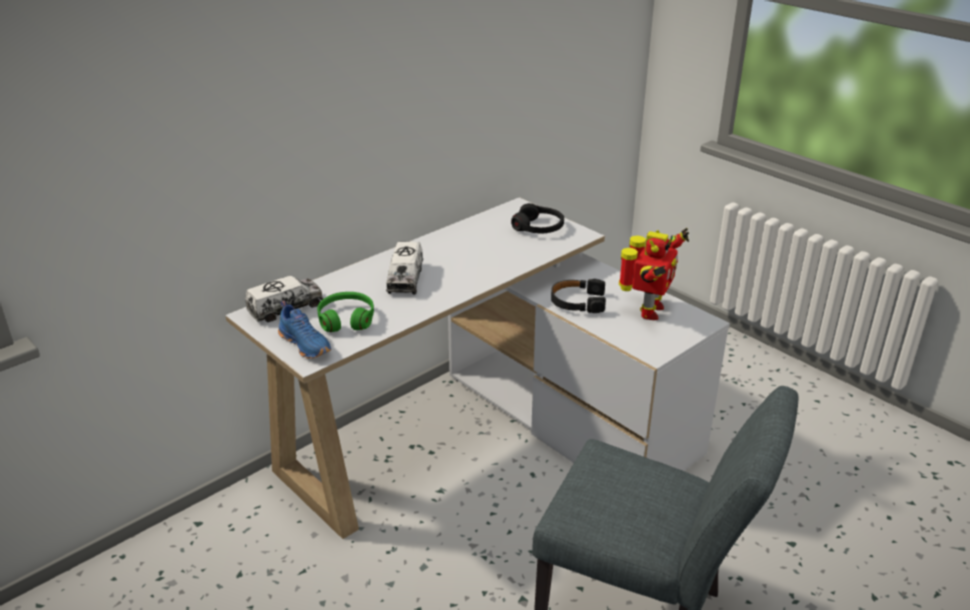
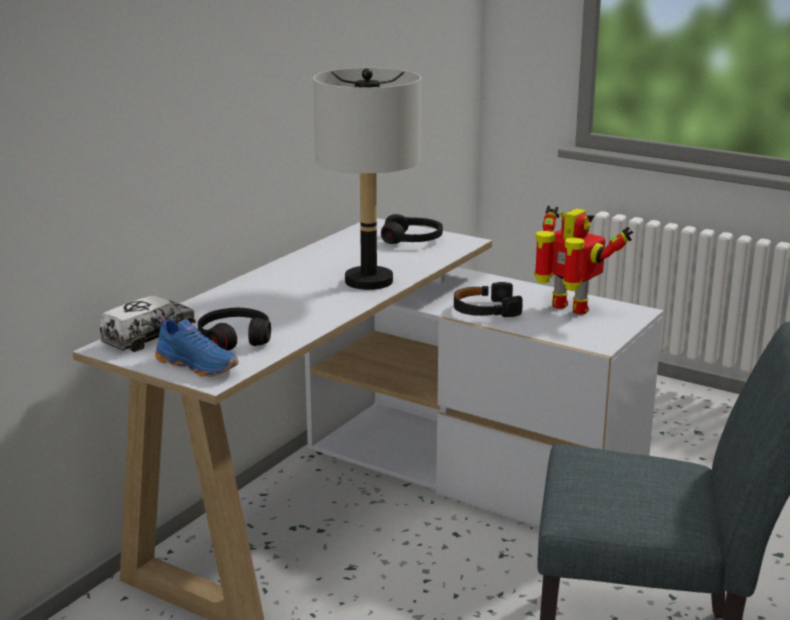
camera: 15 degrees left, 10 degrees down
(346, 319) = (234, 338): green headphones -> black headphones
(405, 279) = (284, 297): toy truck -> none
(480, 270) = (369, 281): none -> grey table lamp
(648, 311) = (569, 309): toy robot -> toy robot turned 60 degrees counterclockwise

